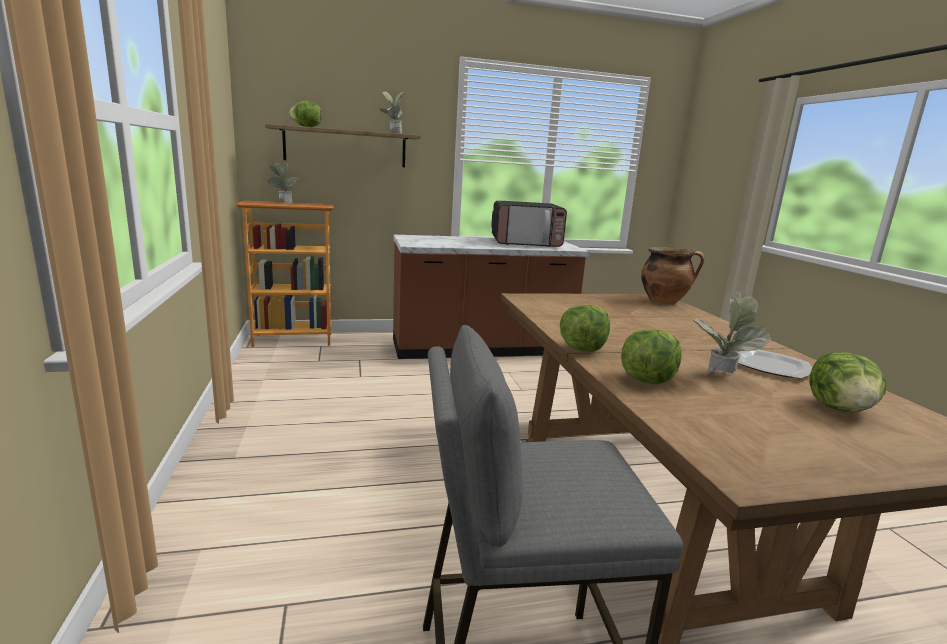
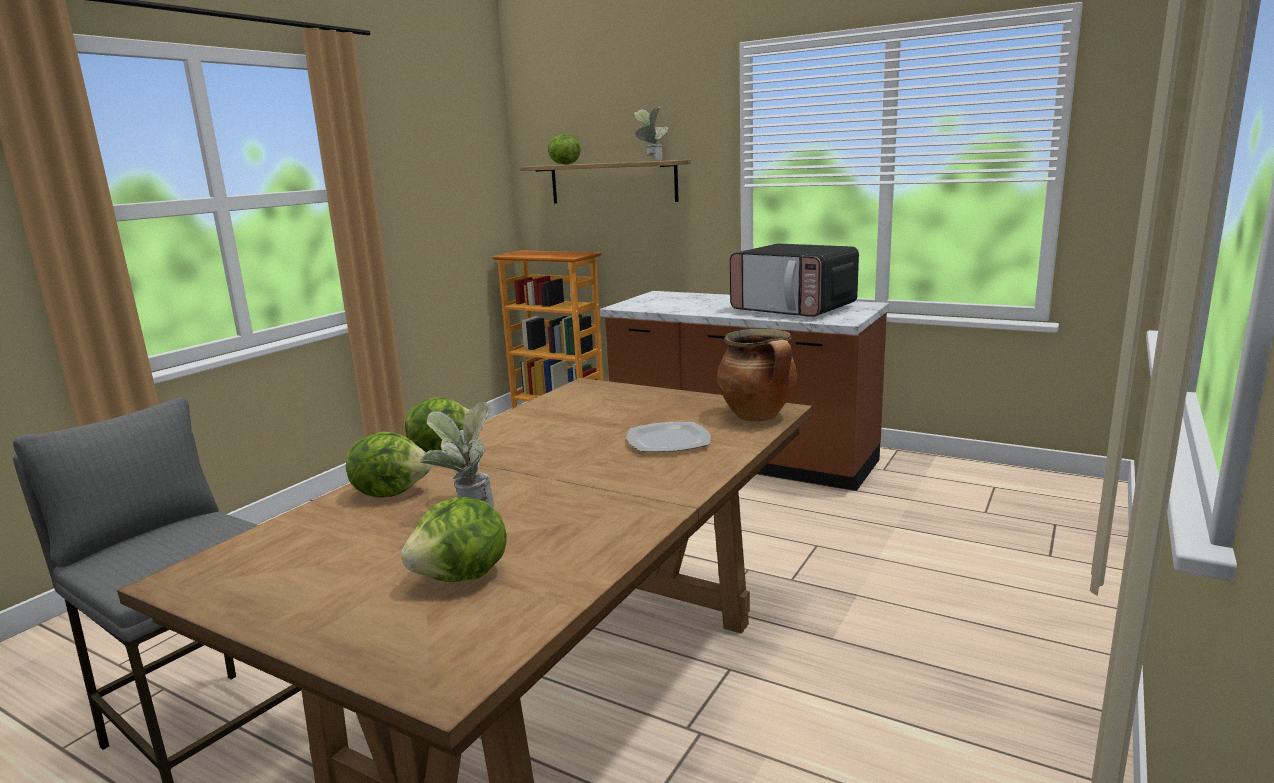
camera: 45 degrees right, 0 degrees up
(283, 203) = (546, 253): potted plant -> none
(771, 366) = (572, 518): plate -> plate (669, 441)

